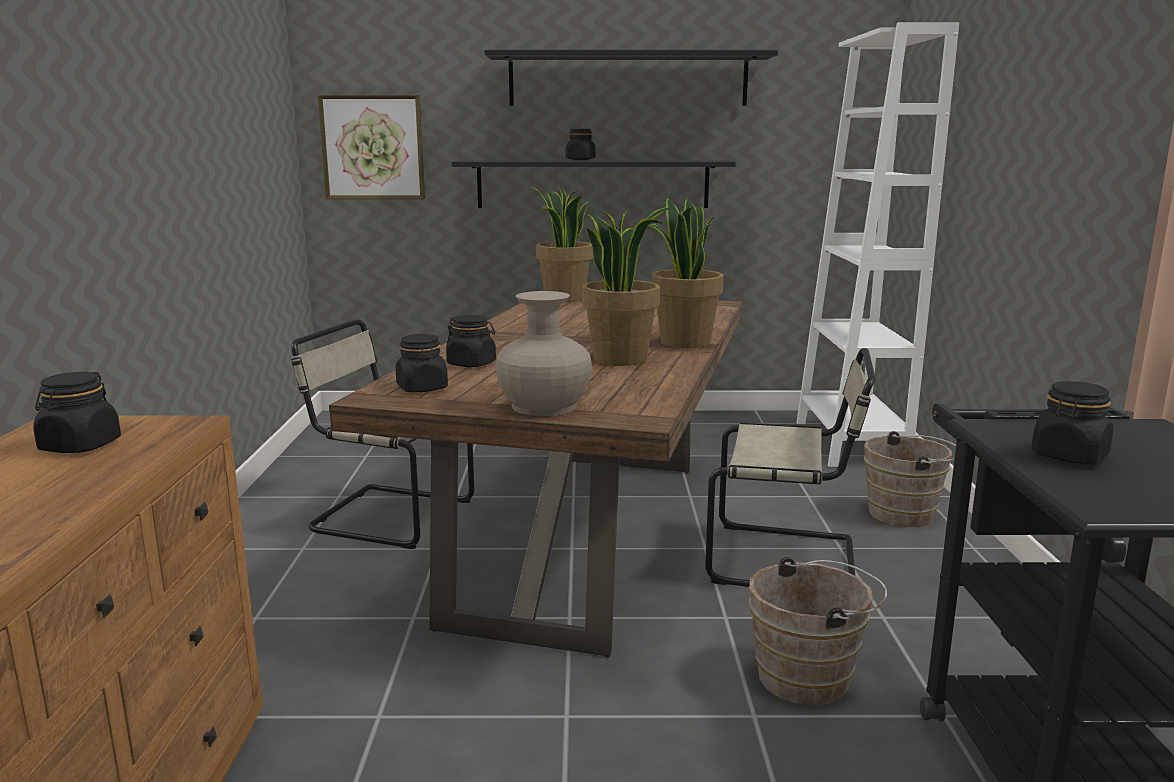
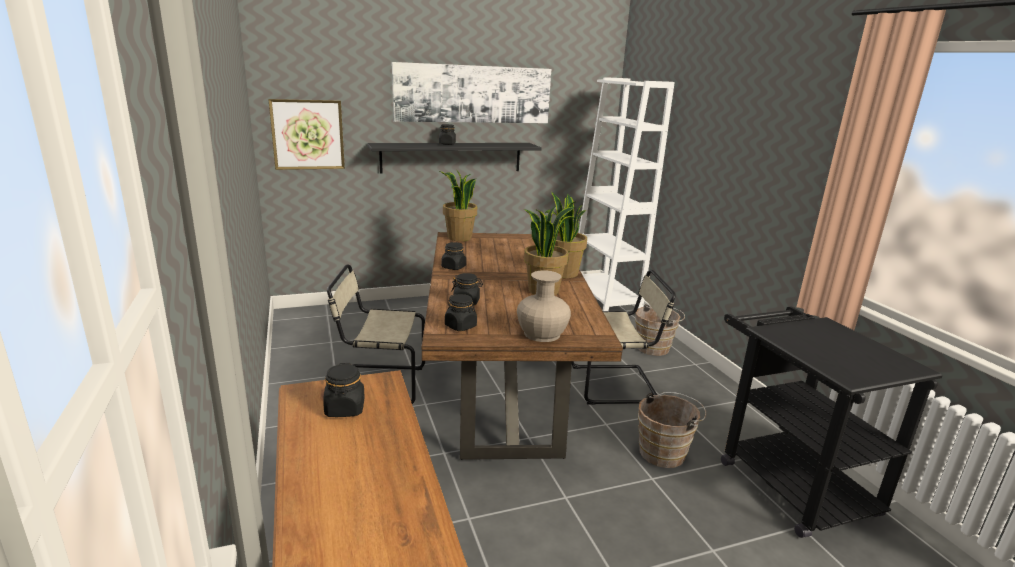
camera: 20 degrees left, 5 degrees up
(628, 80) = (473, 94): black shelf -> picture
(1069, 456) = (813, 347): black jar -> black jar (453, 267)

